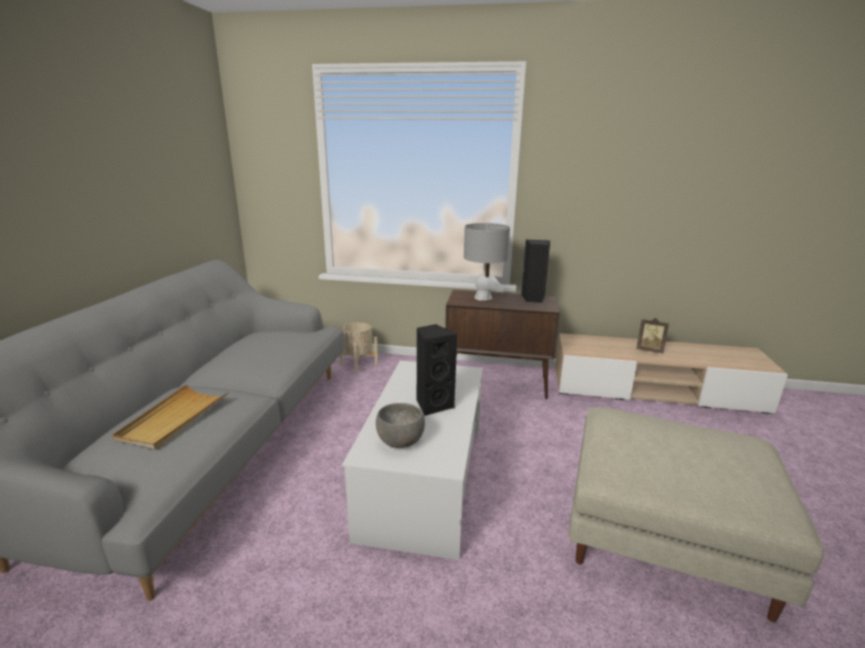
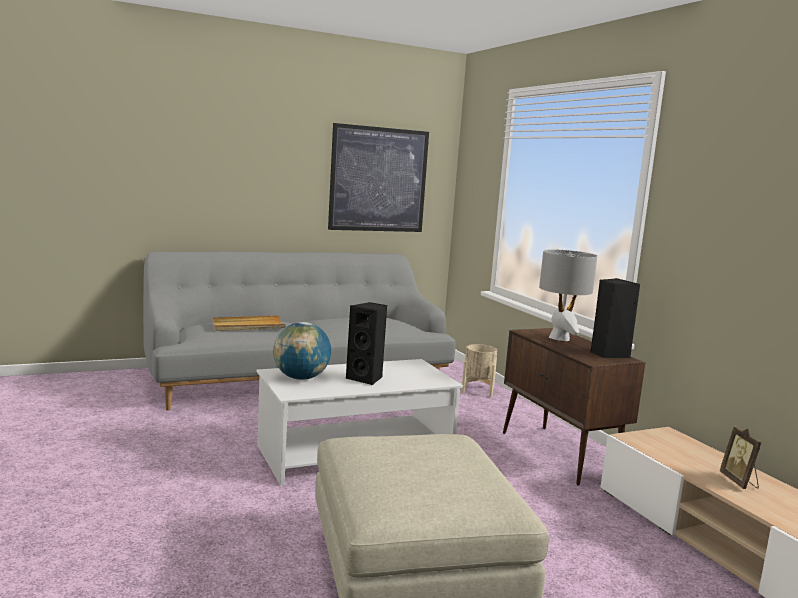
camera: 55 degrees right, 10 degrees down
(172, 176) = (378, 179): none -> picture
(401, 442) = (301, 378): grey bowl -> globe

